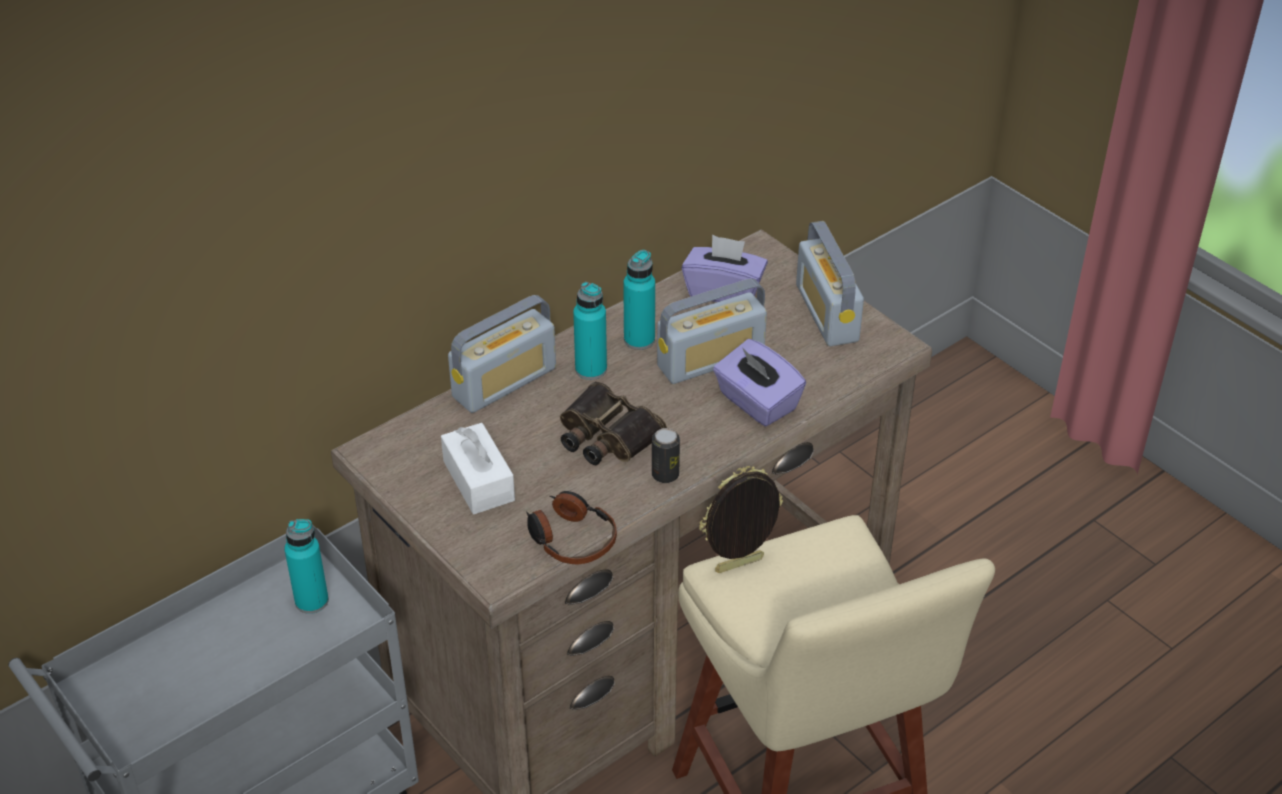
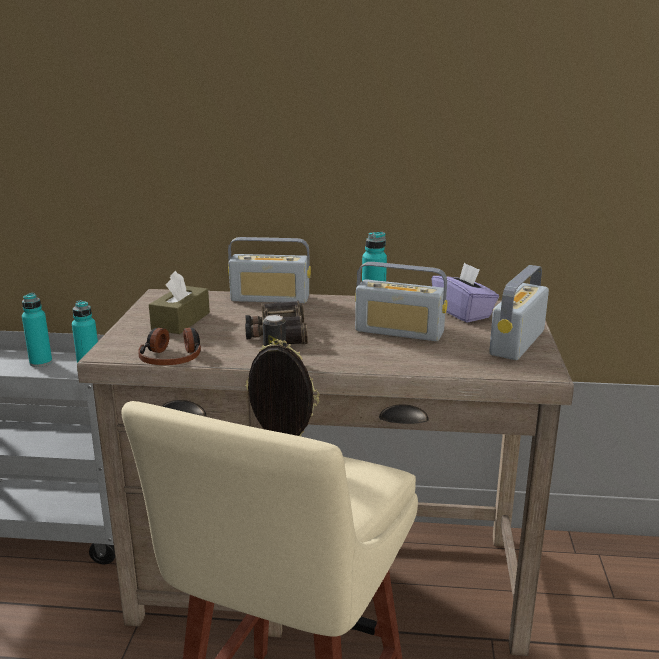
camera: 45 degrees right, 20 degrees down
(478, 481) = (181, 321): white tissue box -> brown tissue box
(591, 369) = (323, 310): turquoise bottle -> turquoise bottle (41, 362)
(757, 402) = (392, 357): purple tissue box -> none

